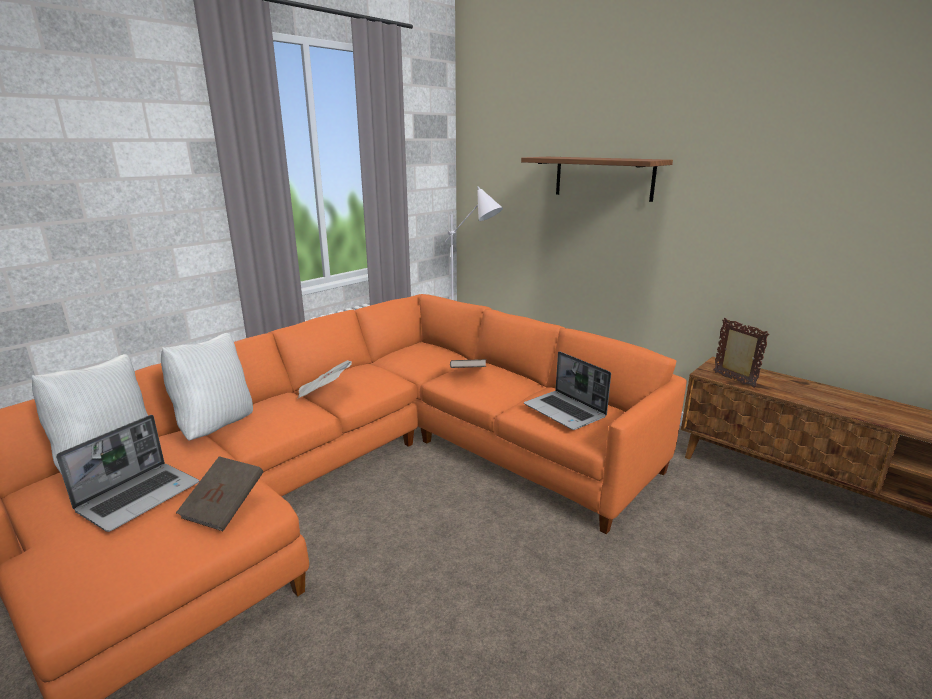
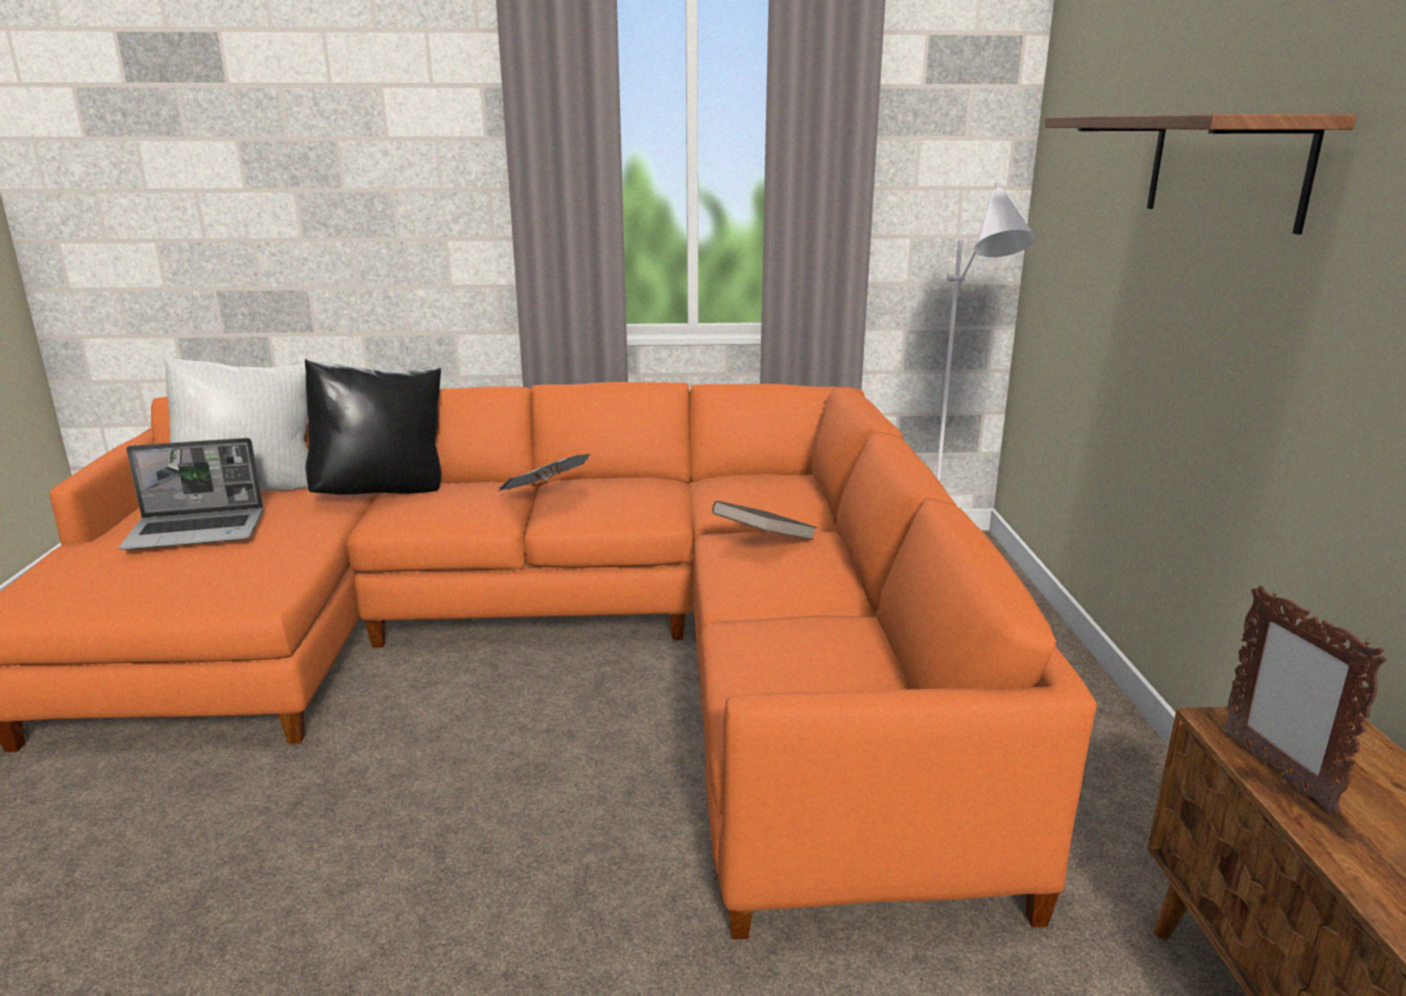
camera: 45 degrees right, 0 degrees up
(216, 426) = (383, 492): white pillow -> black pillow
(224, 507) = (229, 576): brown book -> none
(565, 411) = (797, 661): laptop -> none
(734, 380) = (1276, 772): picture frame -> picture frame turned 150 degrees clockwise

